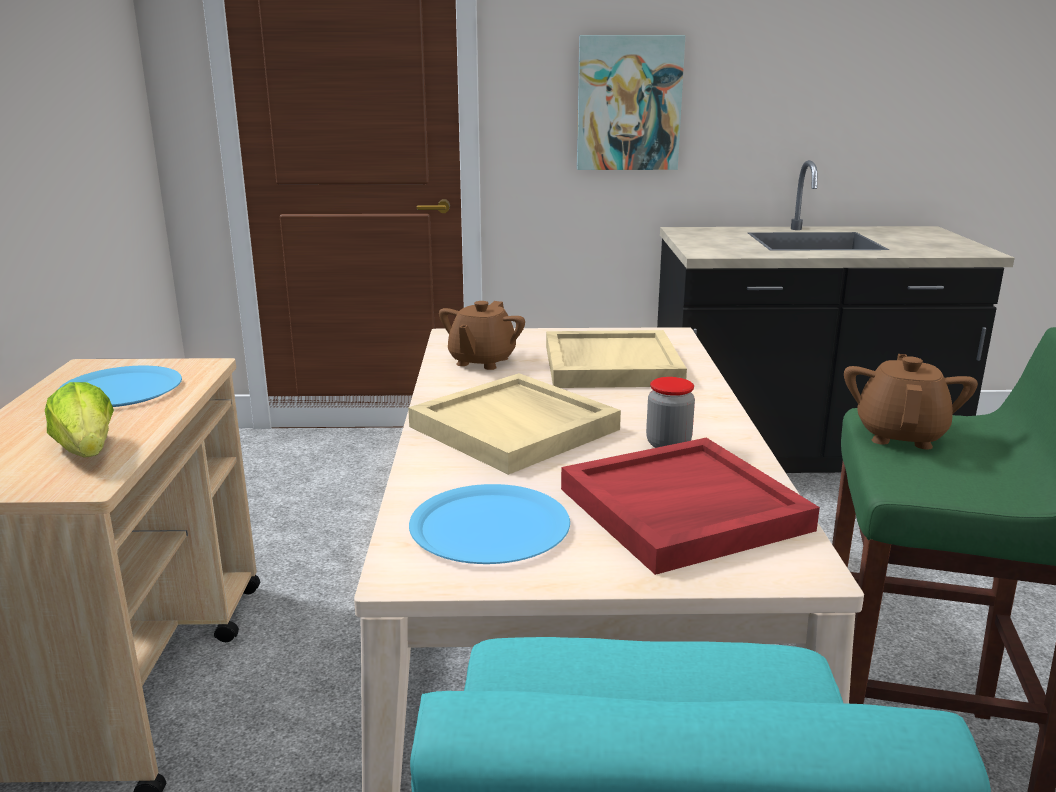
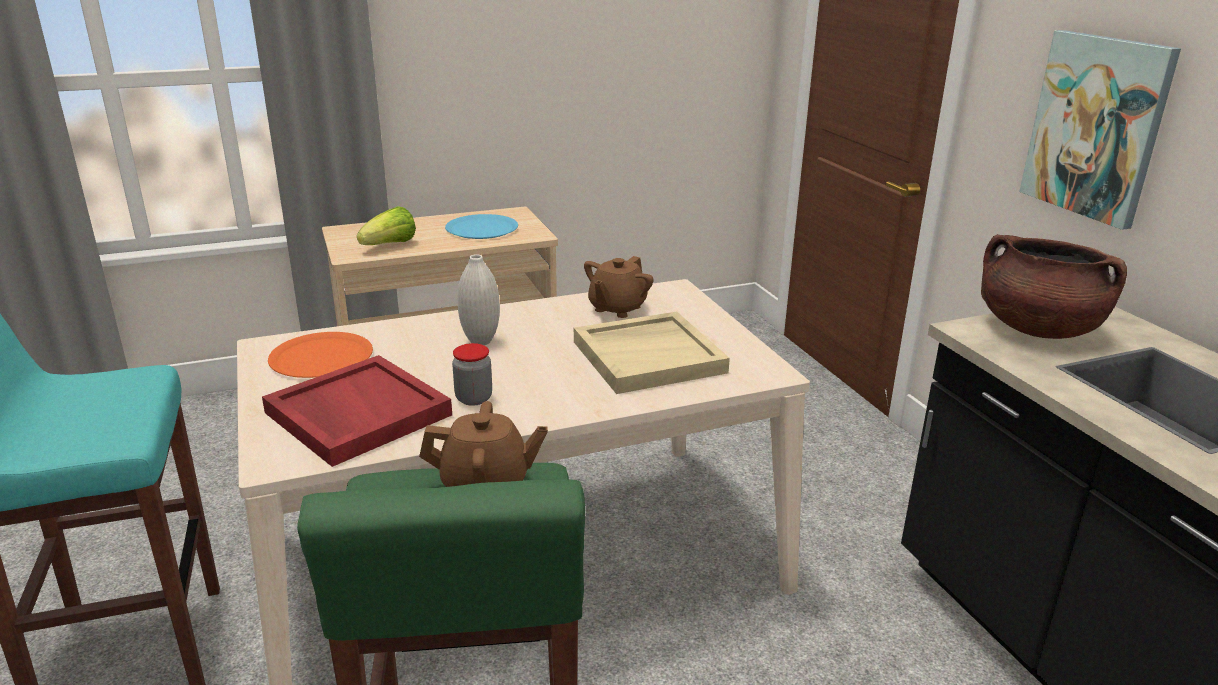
camera: 70 degrees right, 5 degrees up
(481, 361) = (617, 308): brown teapot -> brown teapot turned 60 degrees counterclockwise
(489, 527) = (321, 357): blue plate -> orange plate
(516, 428) = (480, 341): beige tray -> white vase
(710, 243) = (1037, 329): none -> brown cooking pot

